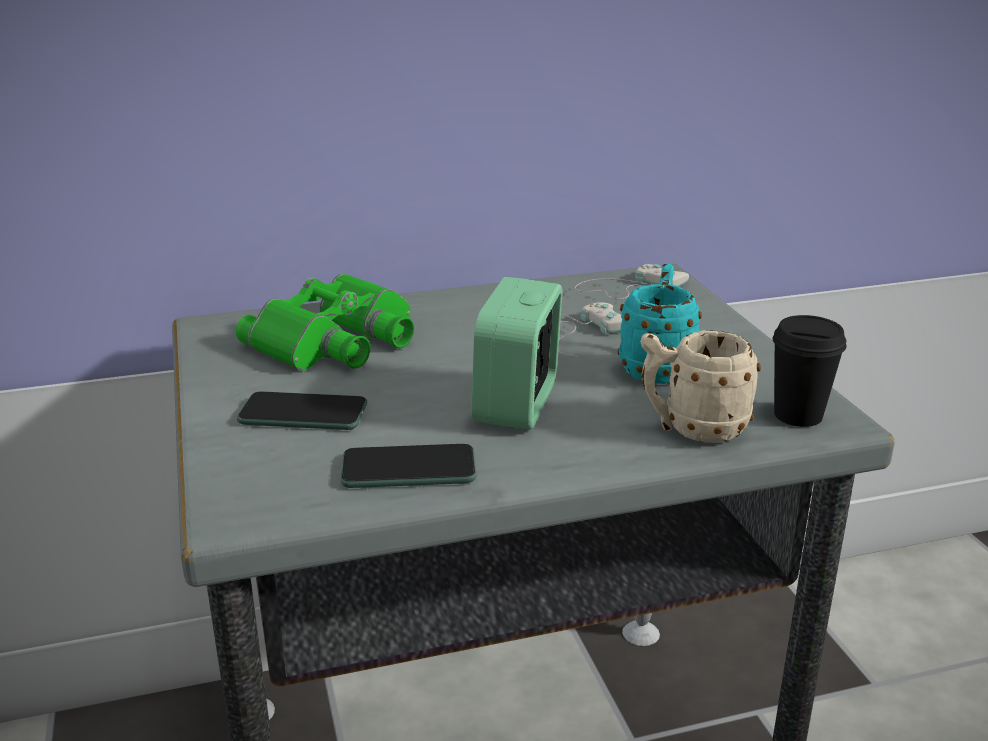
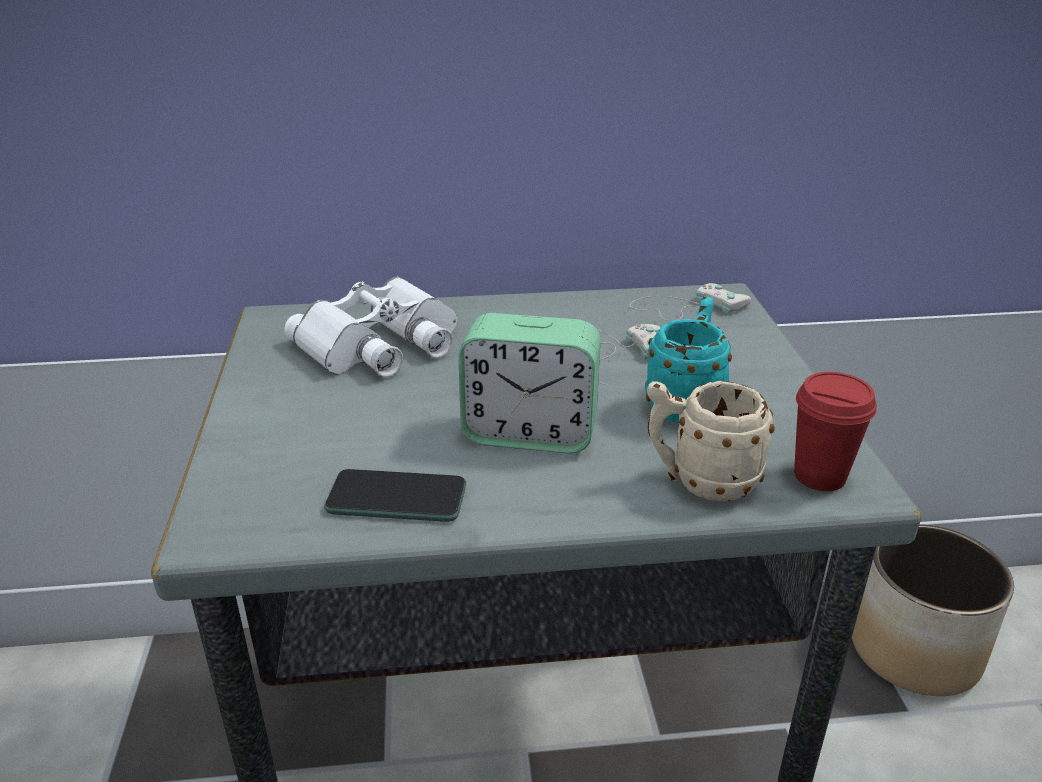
camera: 10 degrees right, 5 degrees up
(303, 413) = (319, 423): phone -> none
(338, 341) = (381, 344): green binoculars -> white binoculars
(517, 404) = (530, 433): alarm clock -> alarm clock turned 105 degrees counterclockwise
(798, 415) = (819, 476): black cup -> red cup
(866, 627) = (915, 651): none -> planter

